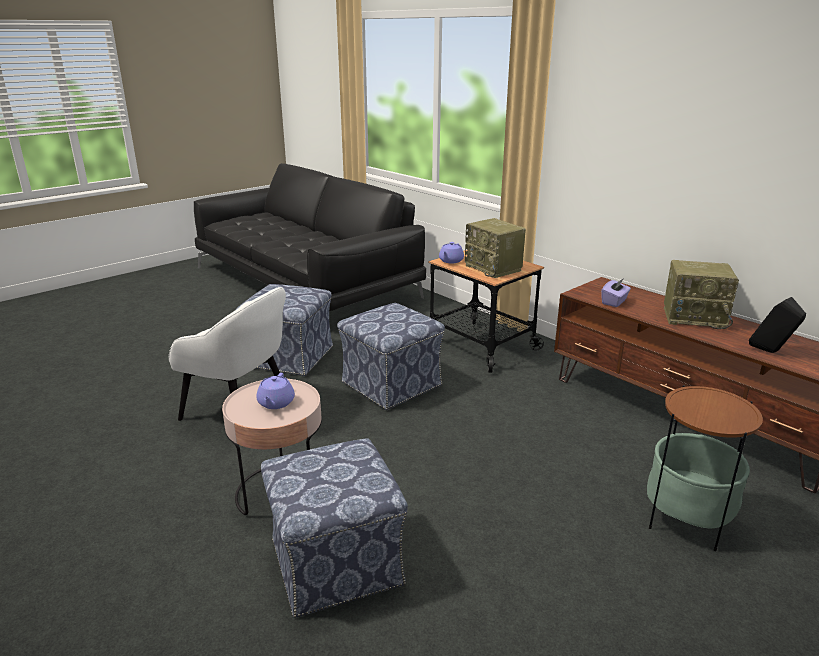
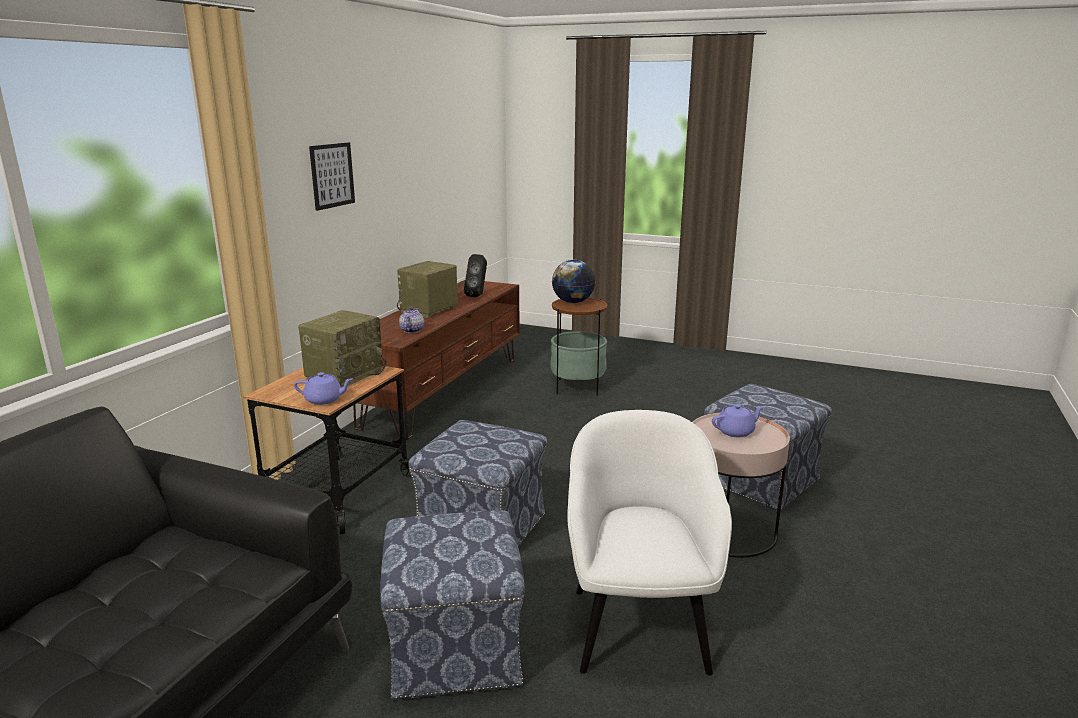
camera: 115 degrees left, 5 degrees down
(614, 302) = (411, 330): purple tissue box -> teapot
(648, 132) = (332, 175): none -> picture
(695, 317) = (429, 310): radio -> radio turned 135 degrees counterclockwise
(727, 407) = (573, 302): none -> globe

